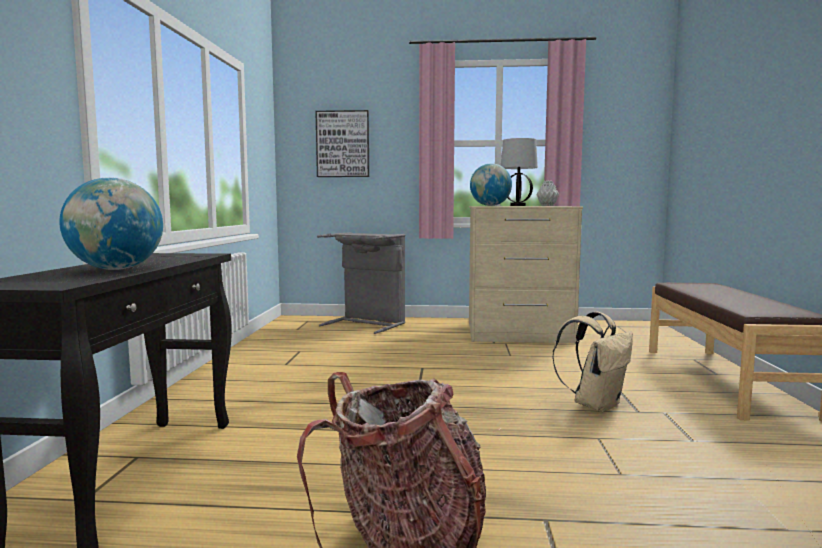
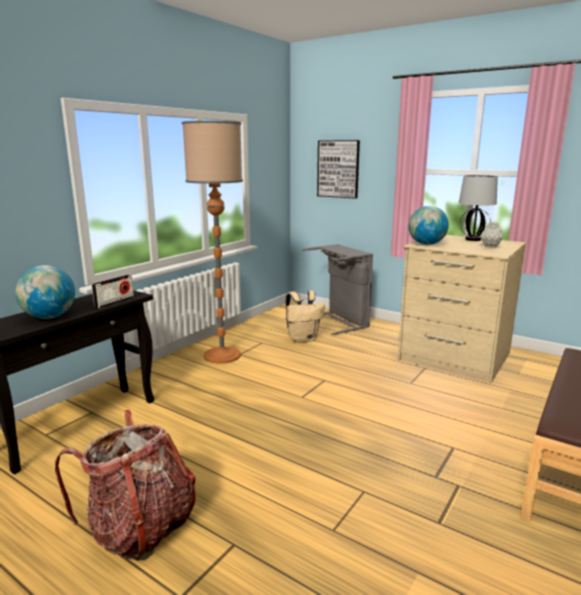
camera: 30 degrees right, 10 degrees up
(191, 258) = (114, 302): none -> radio
(263, 369) = (222, 355): none -> floor lamp
(595, 404) = (409, 458): beige backpack -> beige backpack (303, 339)

